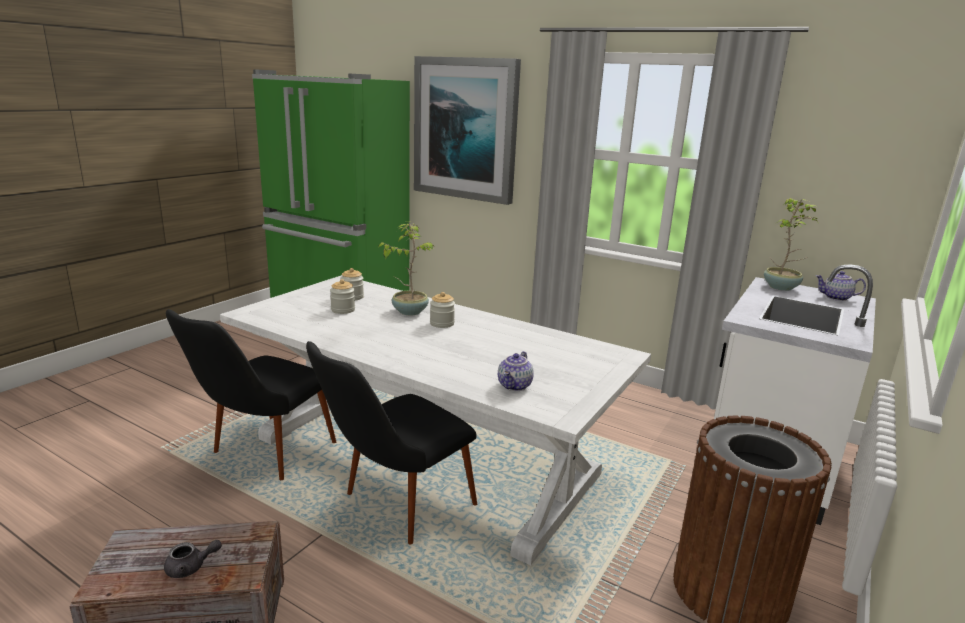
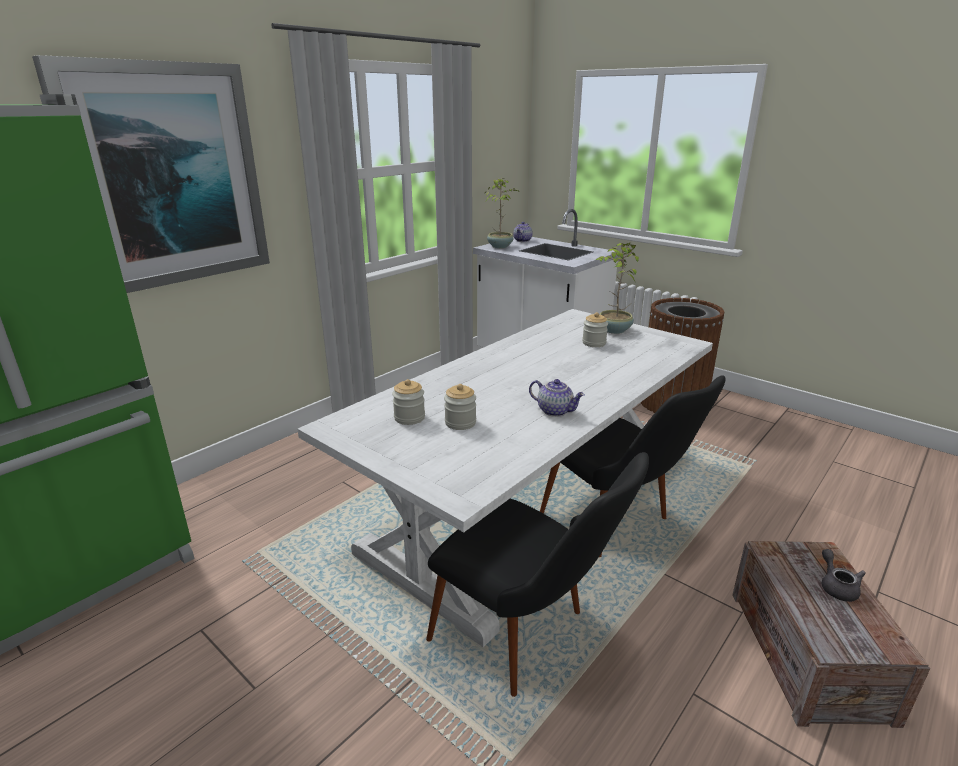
camera: 80 degrees left, 5 degrees up
(409, 311) = (470, 385): potted plant -> potted plant (613, 330)
(442, 323) = (510, 371): jar -> jar (594, 343)
(515, 386) = (647, 352): teapot -> teapot (555, 411)

